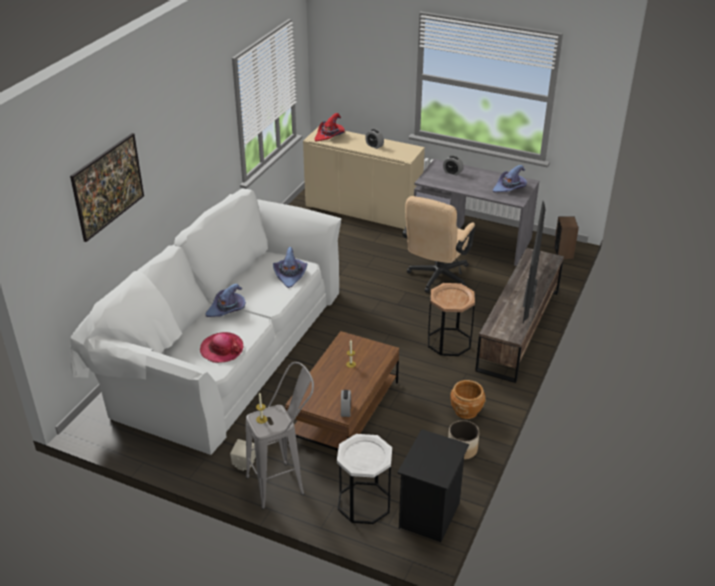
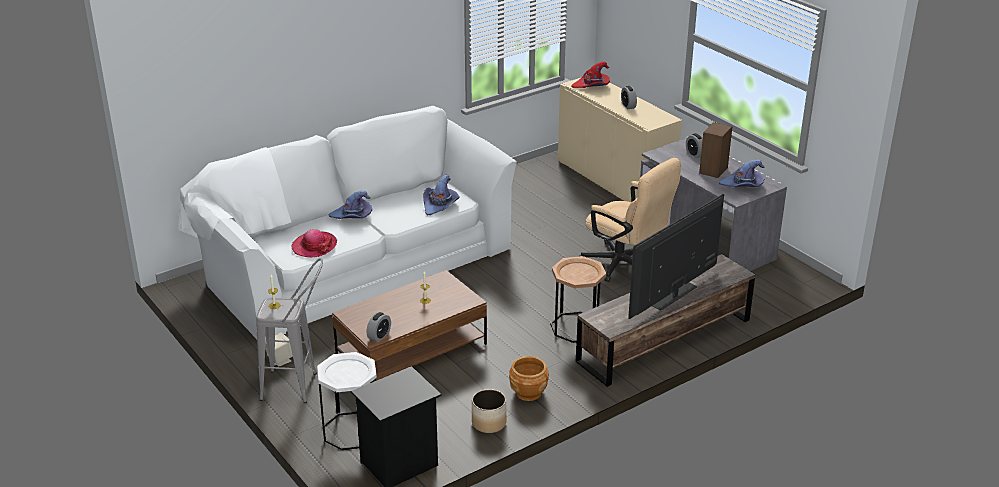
camera: 30 degrees right, 5 degrees down
(111, 202) = (261, 73): picture -> none
(436, 278) = (625, 266): beige office chair -> beige office chair turned 105 degrees counterclockwise
(563, 253) = (799, 285): speaker -> speaker (713, 170)

